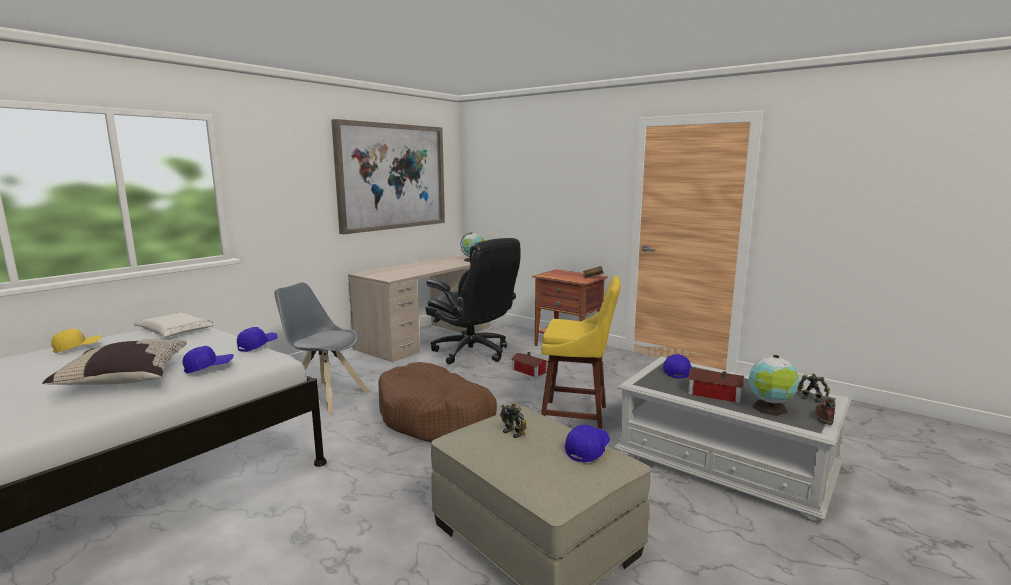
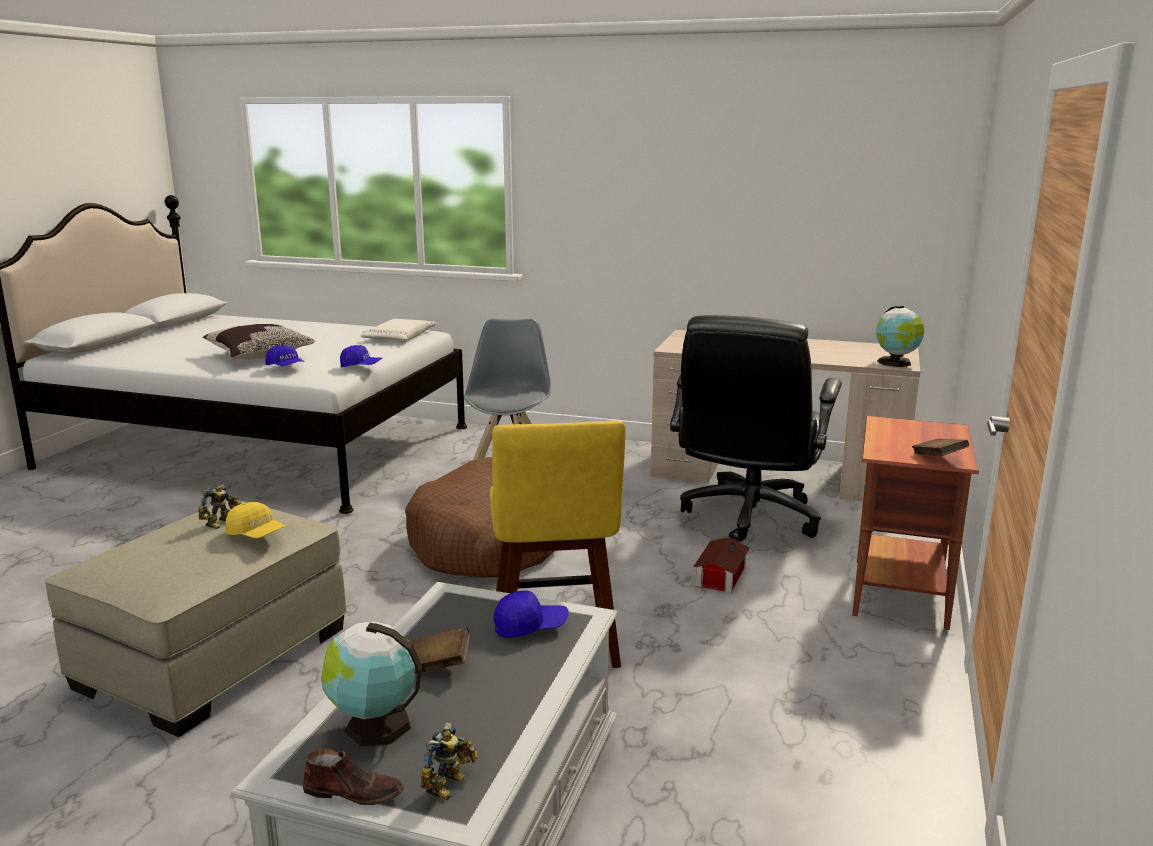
camera: 70 degrees right, 5 degrees up
(78, 347) = (334, 328): yellow cap -> yellow cap (256, 534)
(392, 176) = (787, 182): picture -> none
(587, 450) = (174, 566): blue cap -> none
(713, 392) = (437, 666): toy house -> brown book

